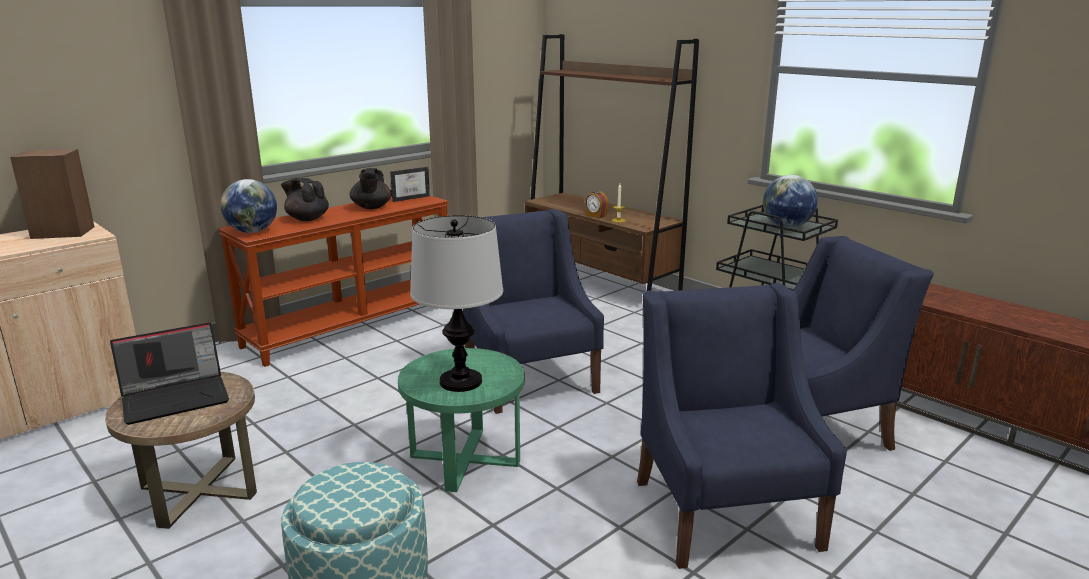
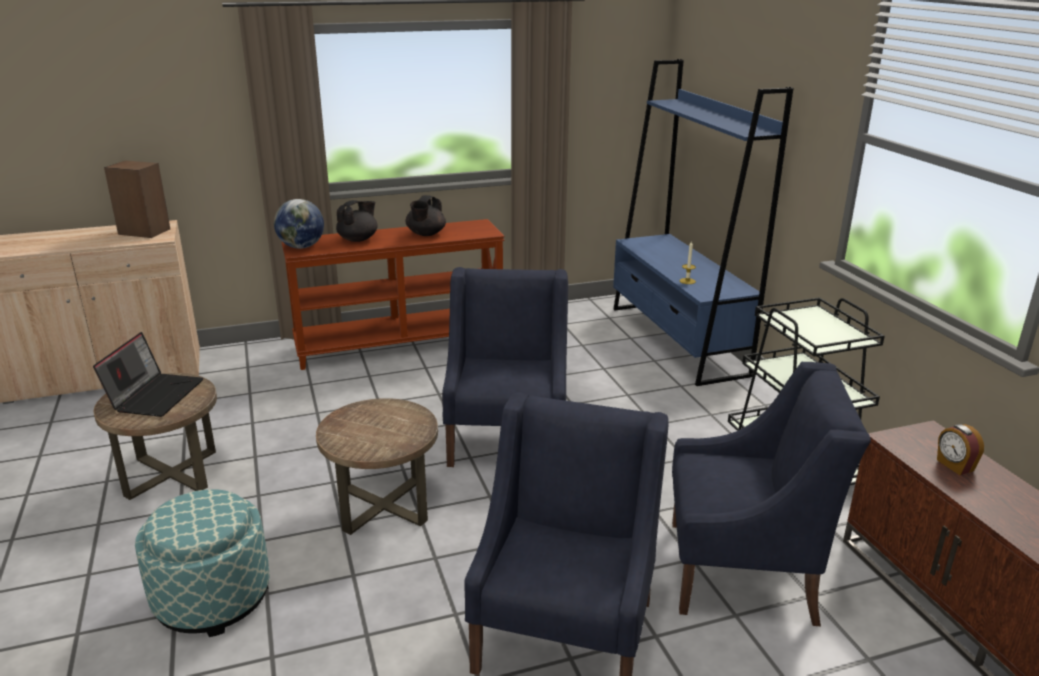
camera: 25 degrees right, 5 degrees up
(177, 397) = (155, 395): laptop -> laptop turned 75 degrees counterclockwise
(307, 219) = (358, 239): black teapot -> black teapot turned 75 degrees clockwise
(410, 198) = (472, 227): picture frame -> none
(461, 381) = (369, 435): table lamp -> none
(465, 459) = (383, 505): green side table -> brown side table
(596, 216) = (669, 271): alarm clock -> alarm clock (954, 465)
(600, 281) = (677, 340): brown bookcase -> blue bookcase
(786, 227) = (817, 332): globe -> none

